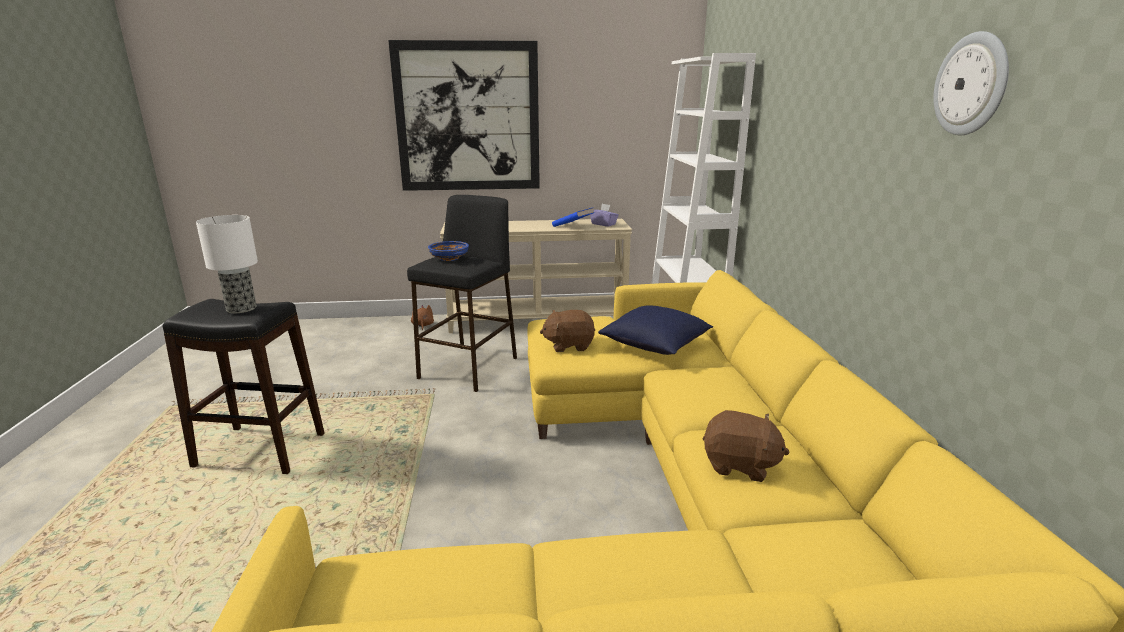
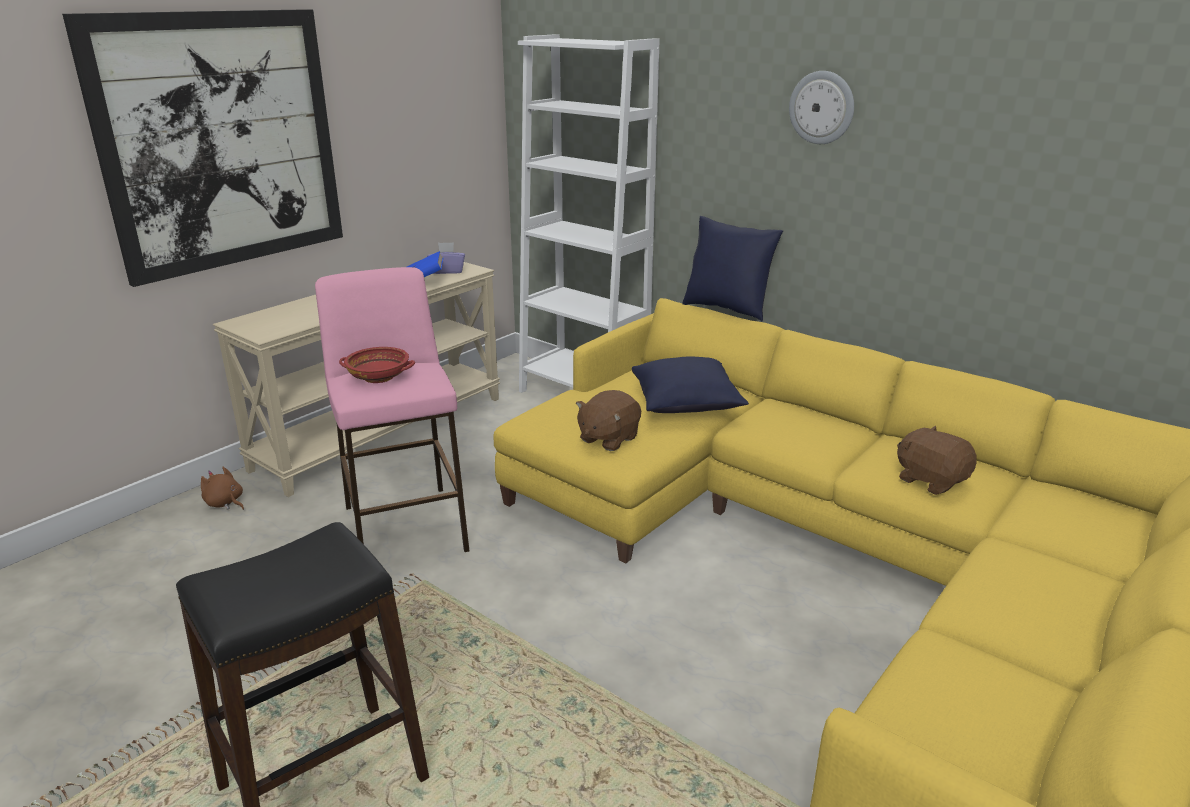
camera: 45 degrees left, 5 degrees up
(241, 309) = (299, 564): table lamp -> none
(449, 258) = (379, 377): blue bowl -> red bowl
(469, 367) = (405, 527): black stool -> pink stool
(740, 465) = (931, 480): brown plush toy -> brown plush toy turned 105 degrees counterclockwise
(752, 287) = (727, 309): none -> blue pillow
(971, 84) = (1026, 104): wall clock -> wall clock (822, 107)

